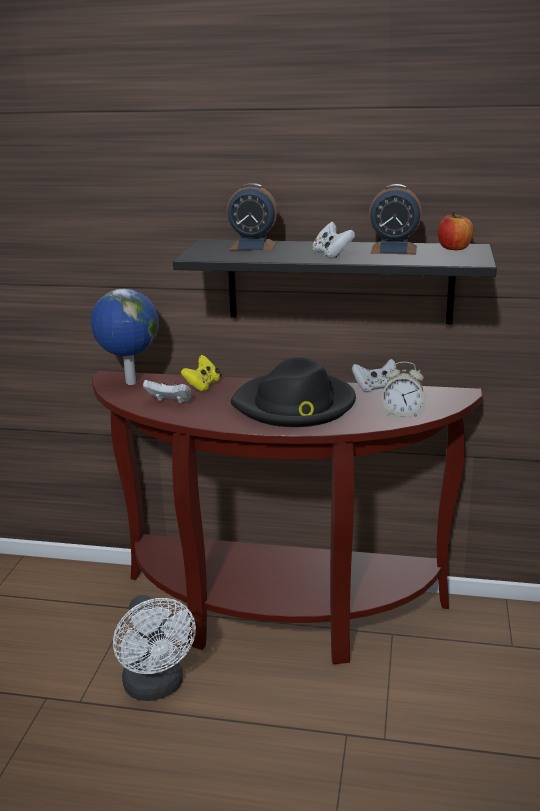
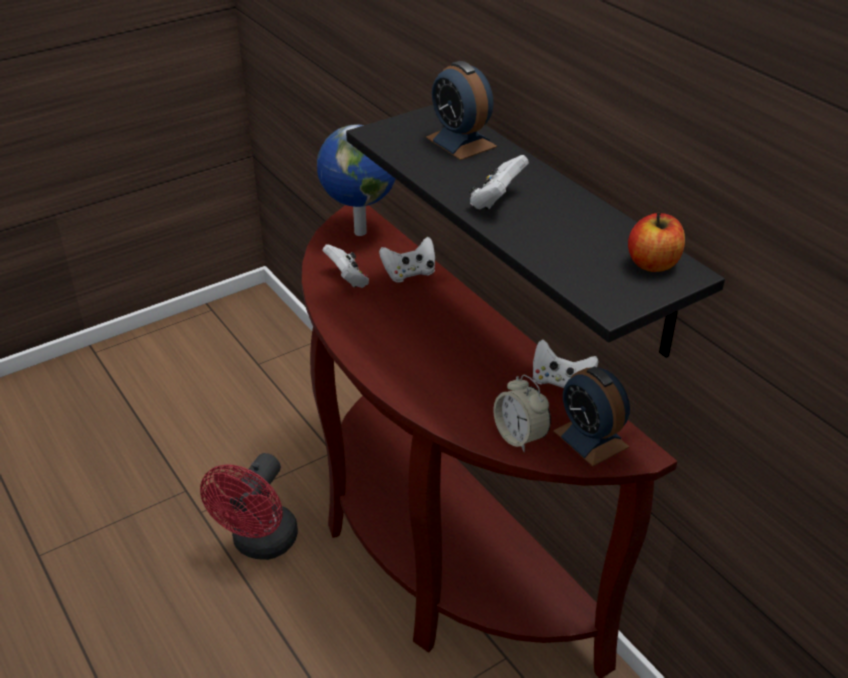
camera: 45 degrees right, 15 degrees up
(156, 687) = (260, 544): white fan -> red fan
(202, 385) = (409, 273): yellow game controller -> white game controller
(295, 405) = (443, 354): black hat -> none
(394, 250) = (580, 227): alarm clock -> alarm clock (590, 439)

